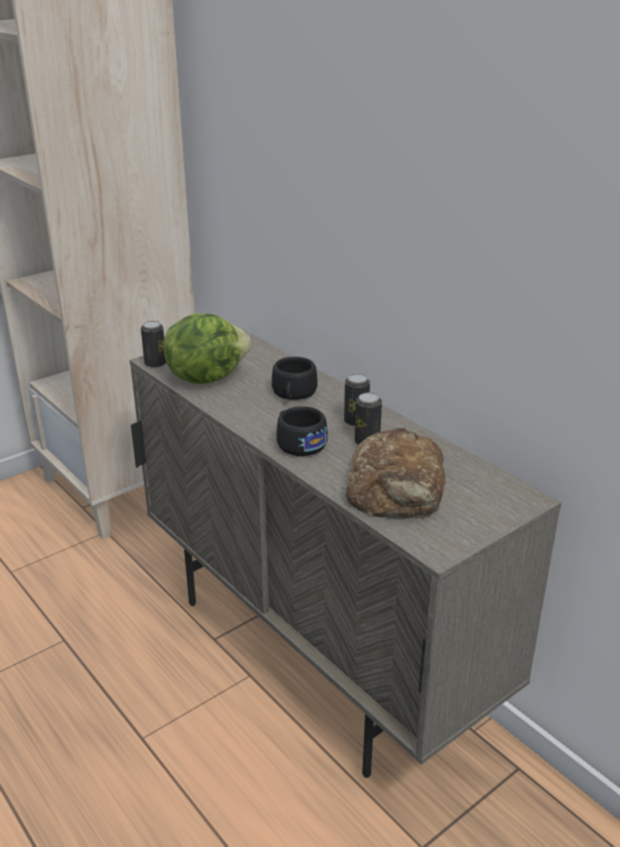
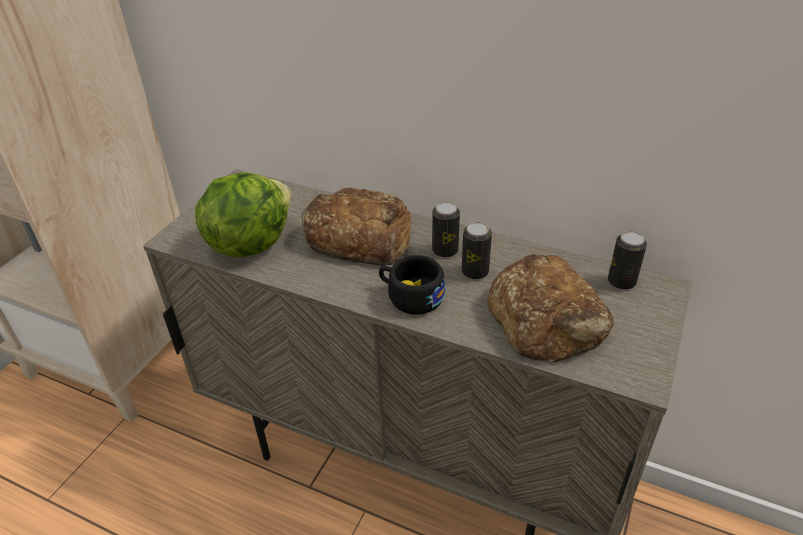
camera: 25 degrees left, 10 degrees up
(155, 363) = (178, 242): can -> can (621, 282)
(293, 394) = (358, 237): black cup -> bread

